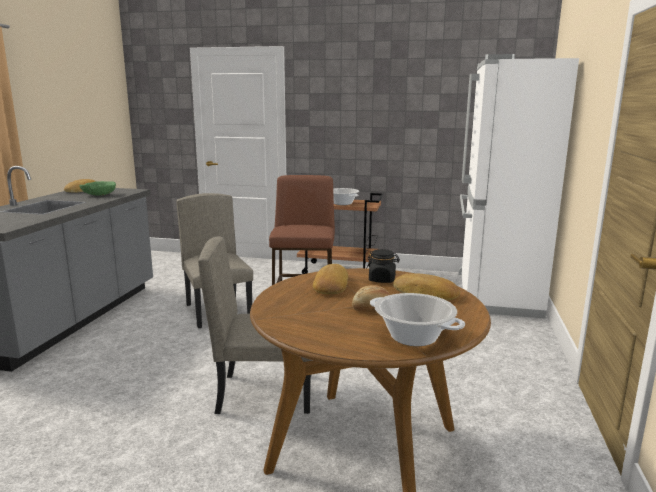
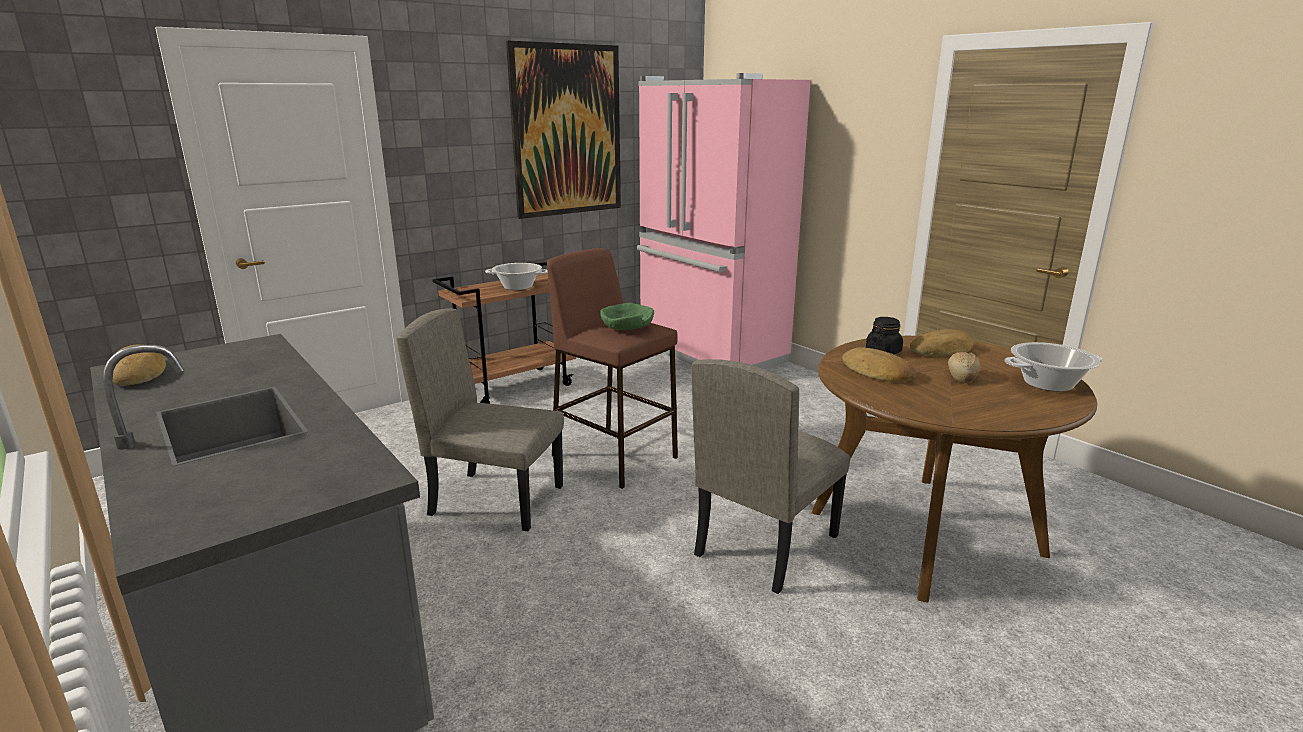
camera: 50 degrees left, 5 degrees up
(99, 195) = (231, 369): green bowl -> green bowl (627, 328)
(411, 104) = (567, 131): none -> picture
(494, 294) = (709, 354): white fridge -> pink fridge

